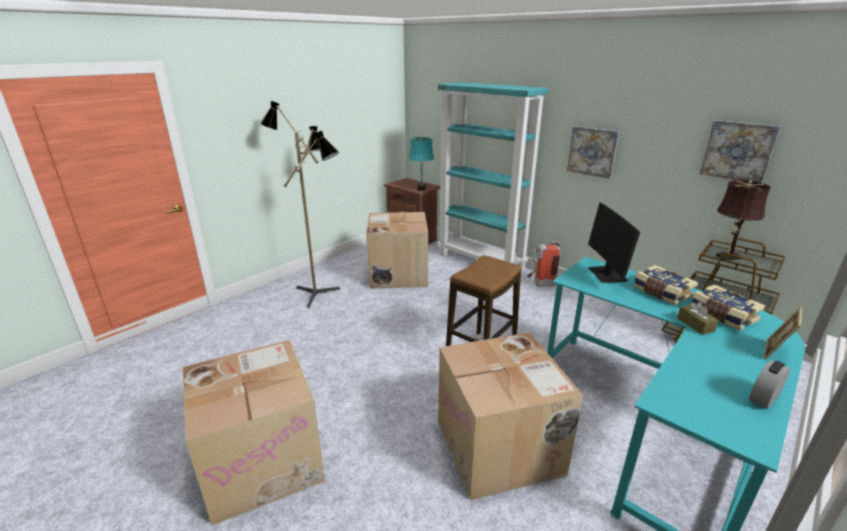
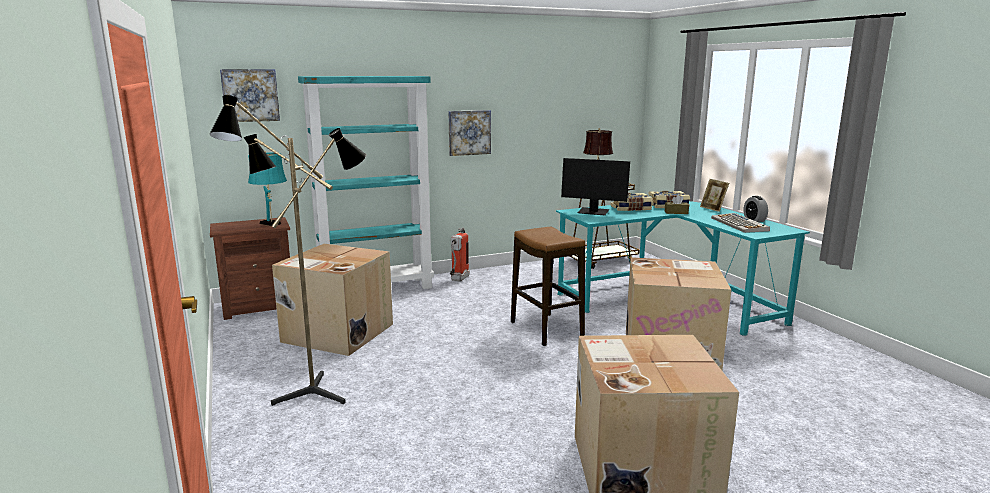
camera: 65 degrees left, 10 degrees down
(707, 385) = (740, 224): none -> keyboard
(738, 151) = (571, 112): picture -> picture (250, 95)

